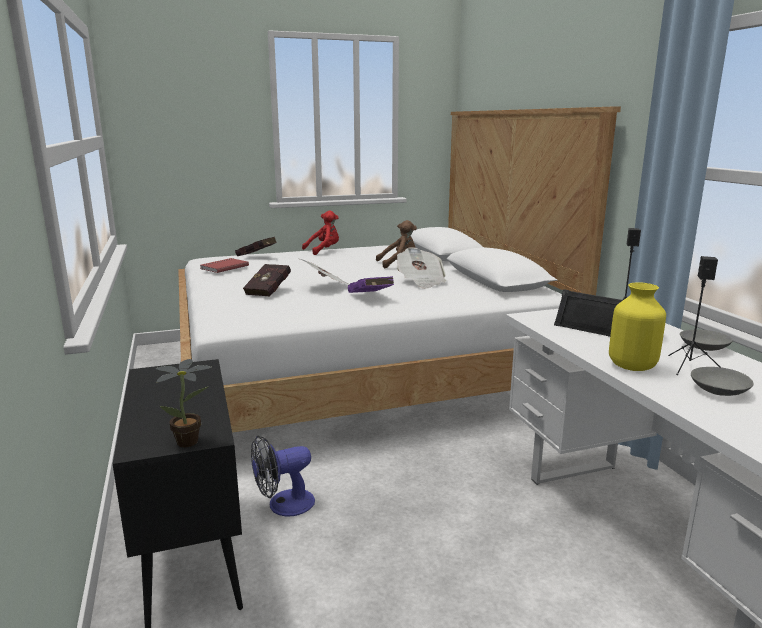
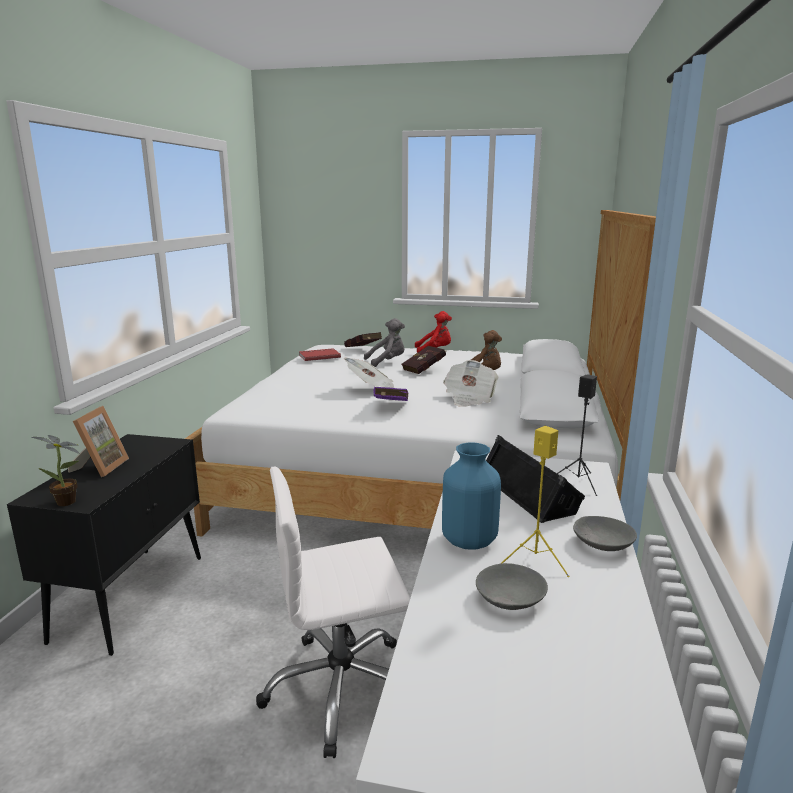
camera: 30 degrees right, 0 degrees up
(162, 404) = (100, 467): none -> picture frame
(270, 291) = (320, 385): red book -> red book (425, 370)
(283, 505) = (228, 583): fan -> none
(301, 264) = (387, 362): none -> grey plush toy
(486, 547) = (341, 689): none -> white office chair
(632, 366) = (469, 540): yellow vase -> blue vase
(689, 366) = (534, 560): black speaker -> yellow speaker

